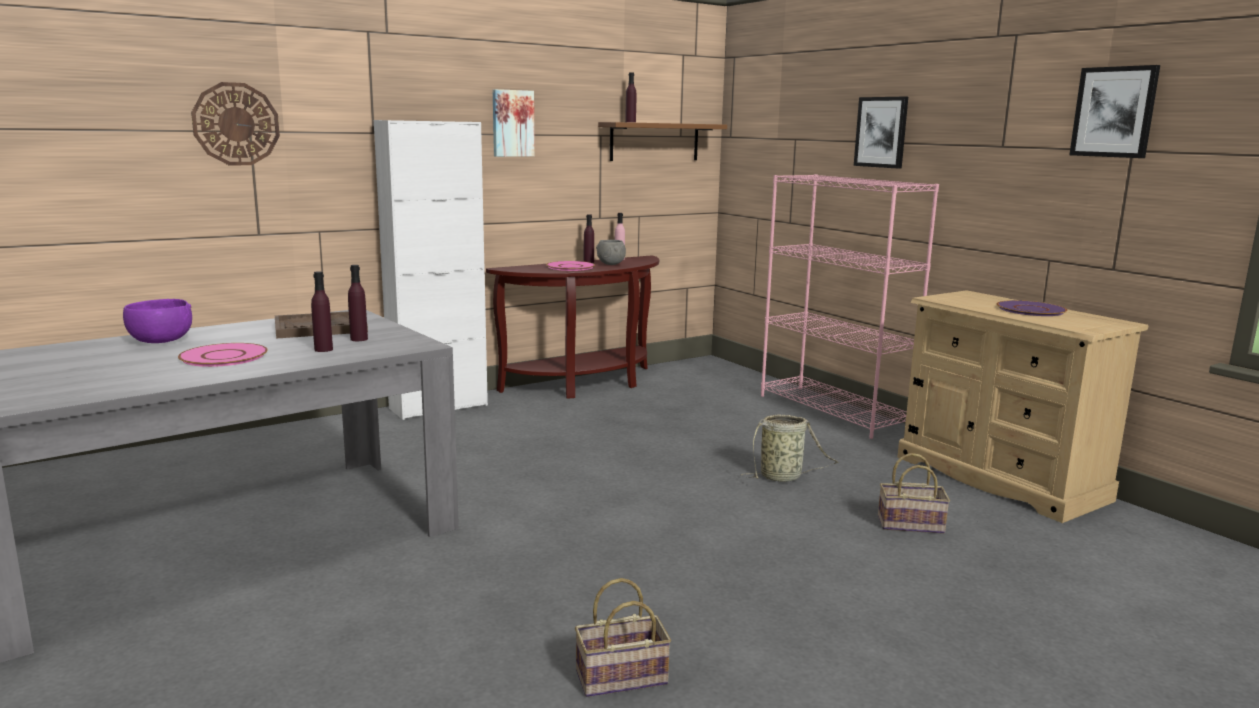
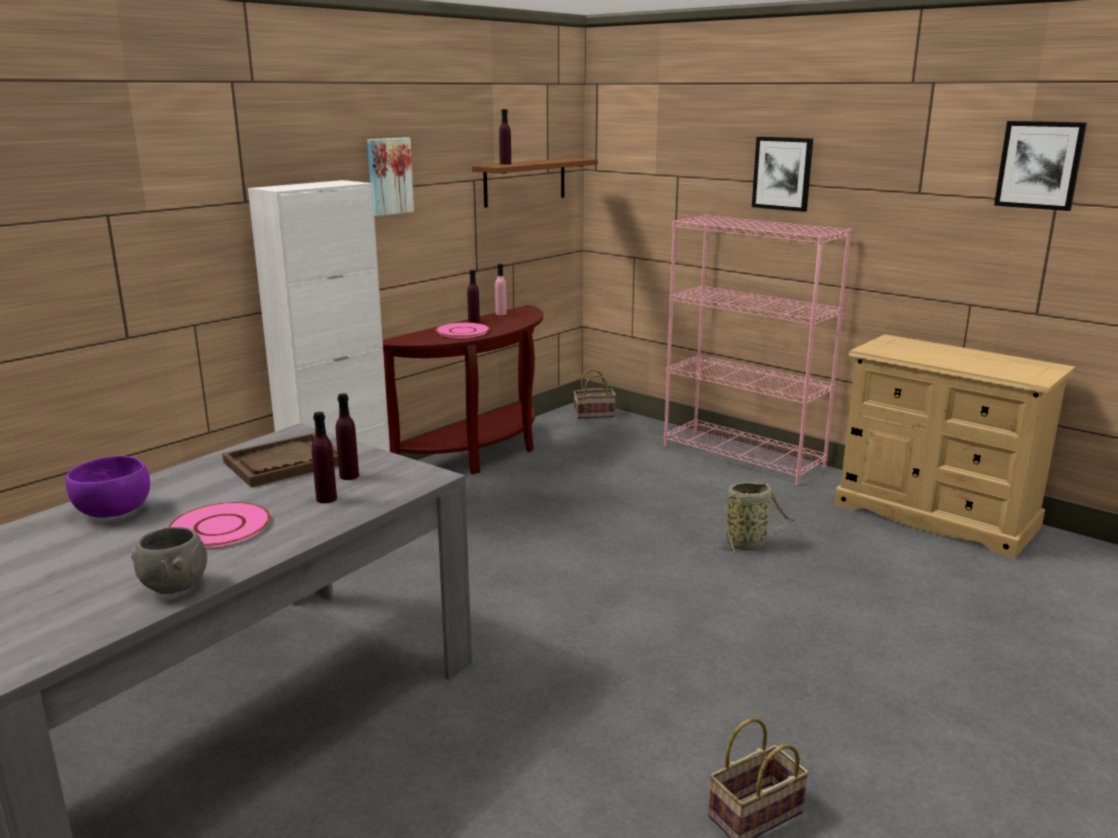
camera: 15 degrees left, 5 degrees up
(236, 124) = (92, 208): wall clock -> none
(610, 264) = (500, 323): grey bowl -> grey bowl (173, 587)
(912, 524) = (895, 581): basket -> basket (595, 414)
(1031, 310) = (966, 357): purple plate -> none

